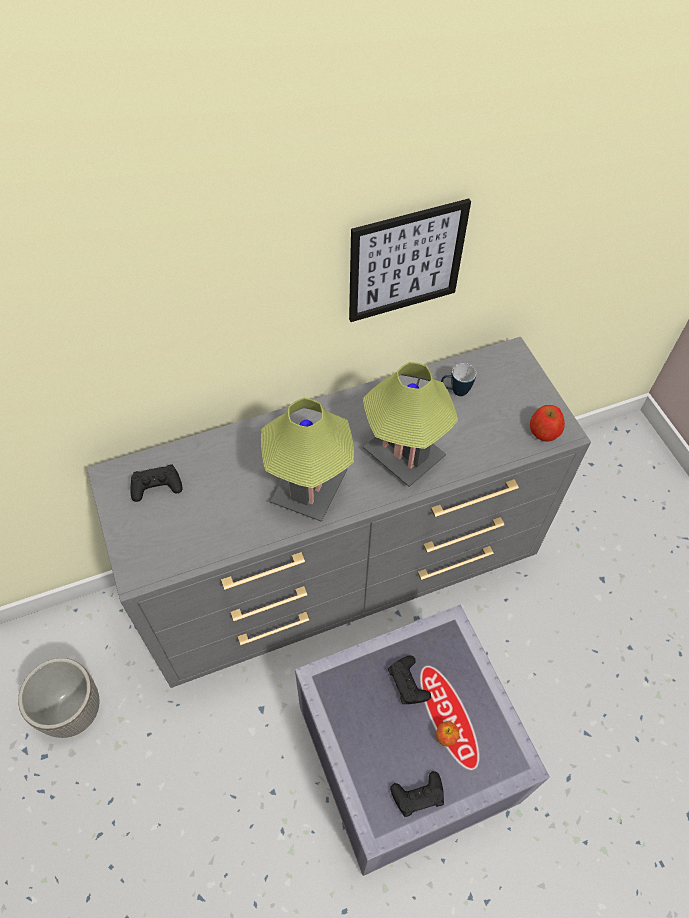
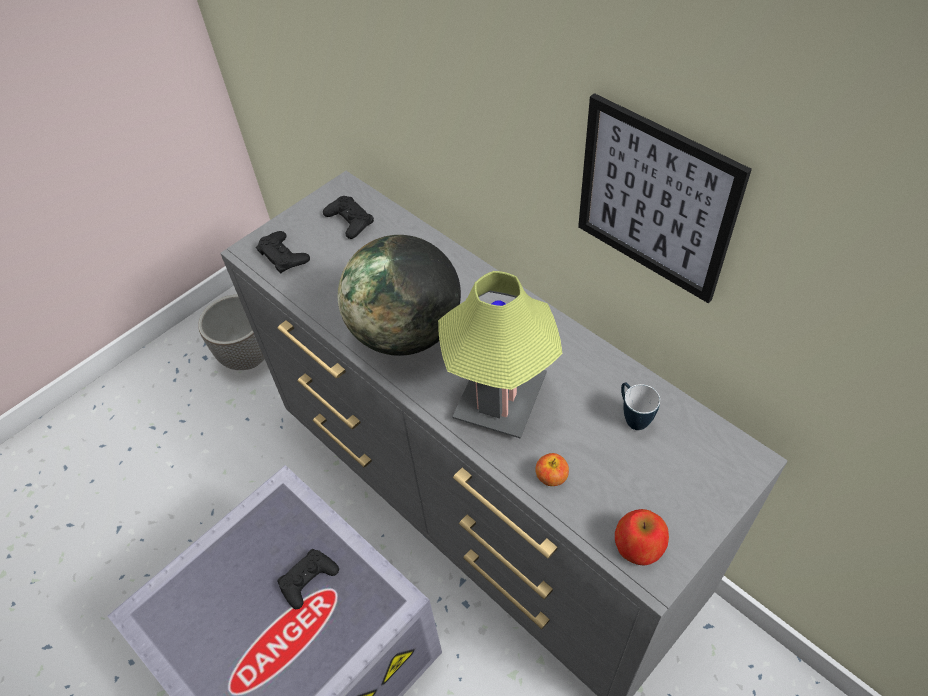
camera: 70 degrees right, 5 degrees down
(309, 489) = (406, 333): table lamp -> globe
(418, 795) = (185, 640): black game controller -> black game controller (283, 256)
(446, 736) = (258, 645): apple -> apple (551, 477)

